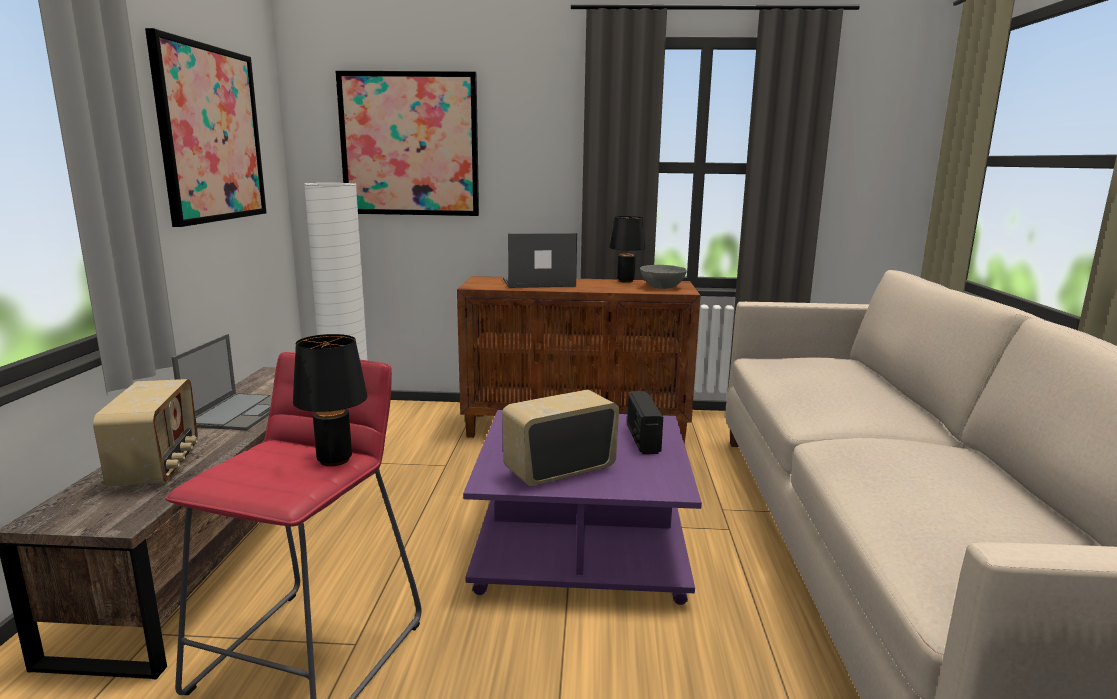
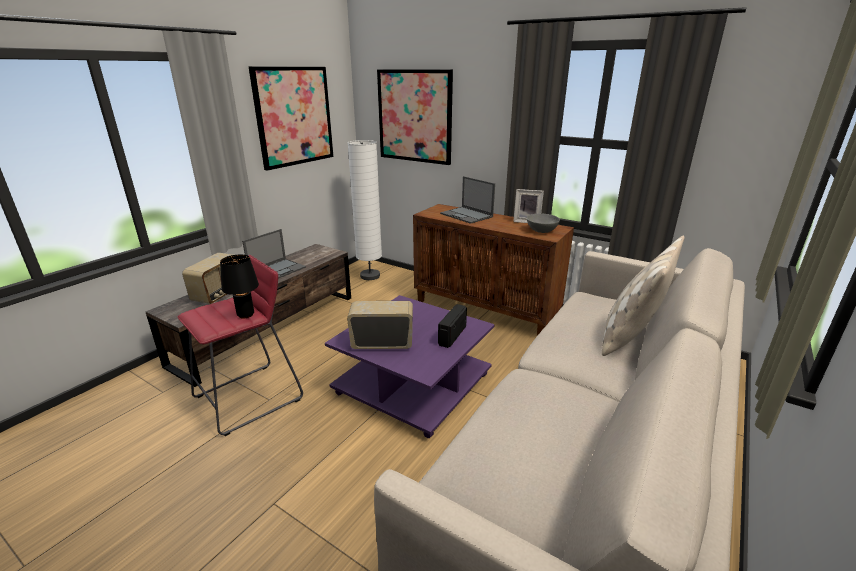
camera: 30 degrees right, 10 degrees up
(537, 283) = (467, 215): laptop -> laptop turned 150 degrees counterclockwise
(626, 281) = (526, 221): black table lamp -> picture frame
(871, 382) = (630, 336): none -> beige pillow

